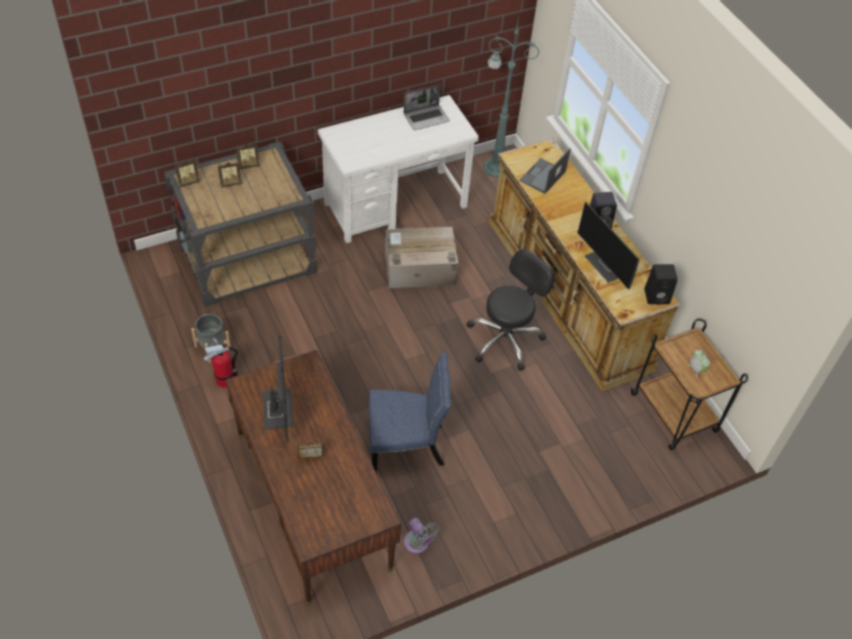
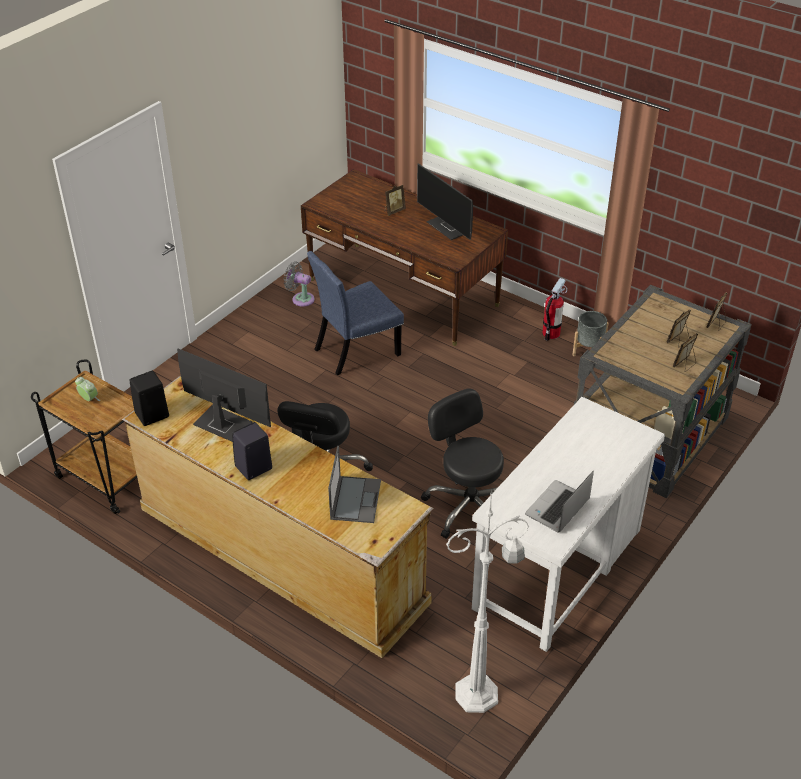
camera: 155 degrees right, 10 degrees down
(418, 268) = (467, 504): cardboard box -> black office chair
(494, 168) = (479, 693): green floor lamp -> white floor lamp

